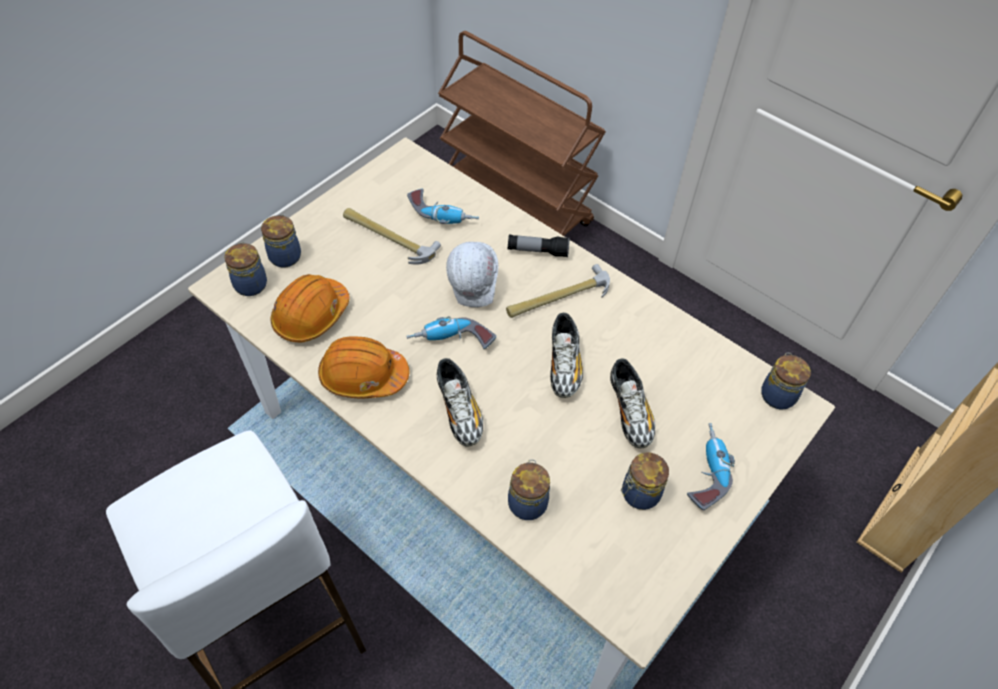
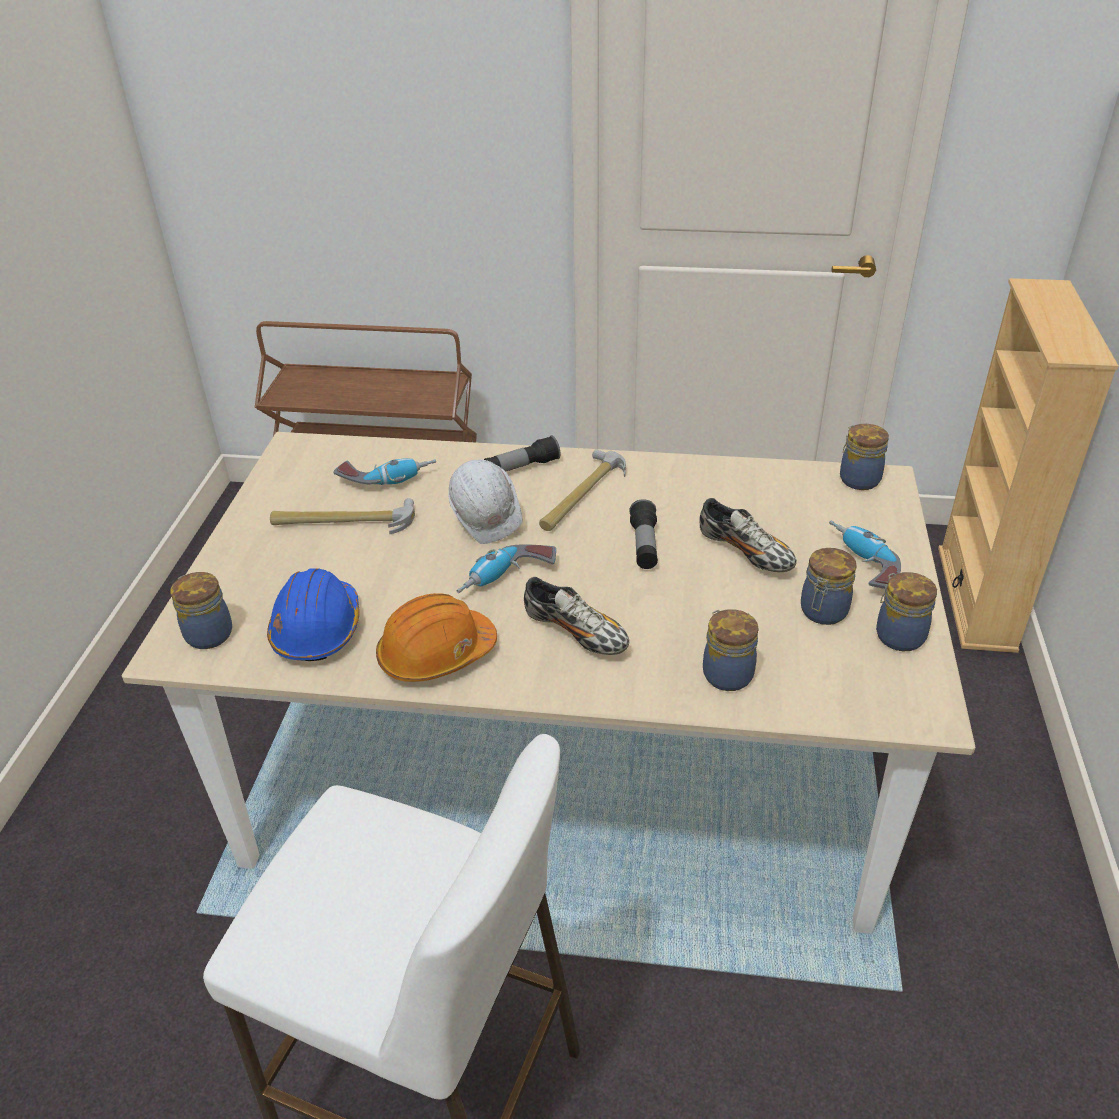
camera: 30 degrees left, 15 degrees down
(285, 255) = (229, 589): jar -> jar (898, 635)
(311, 316) = (317, 629): orange hard hat -> blue hard hat
(564, 365) = (644, 545): shoe -> flashlight

